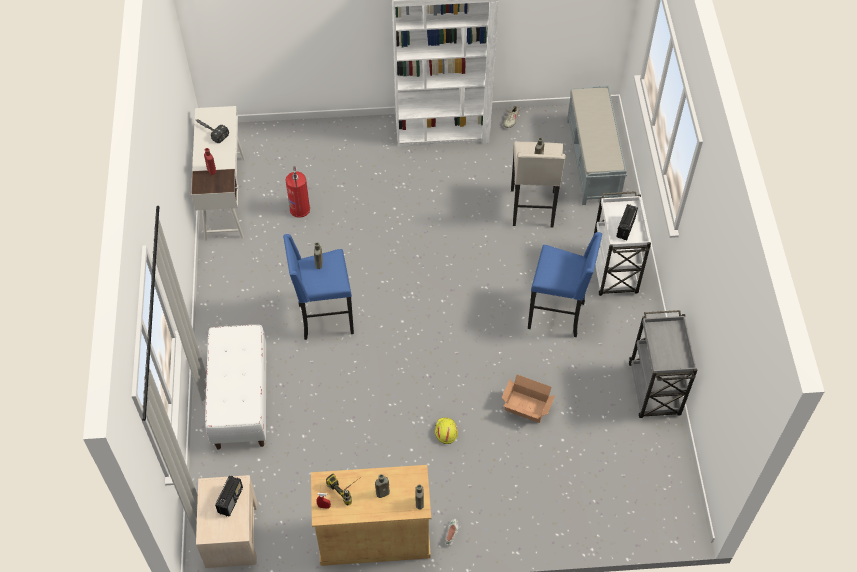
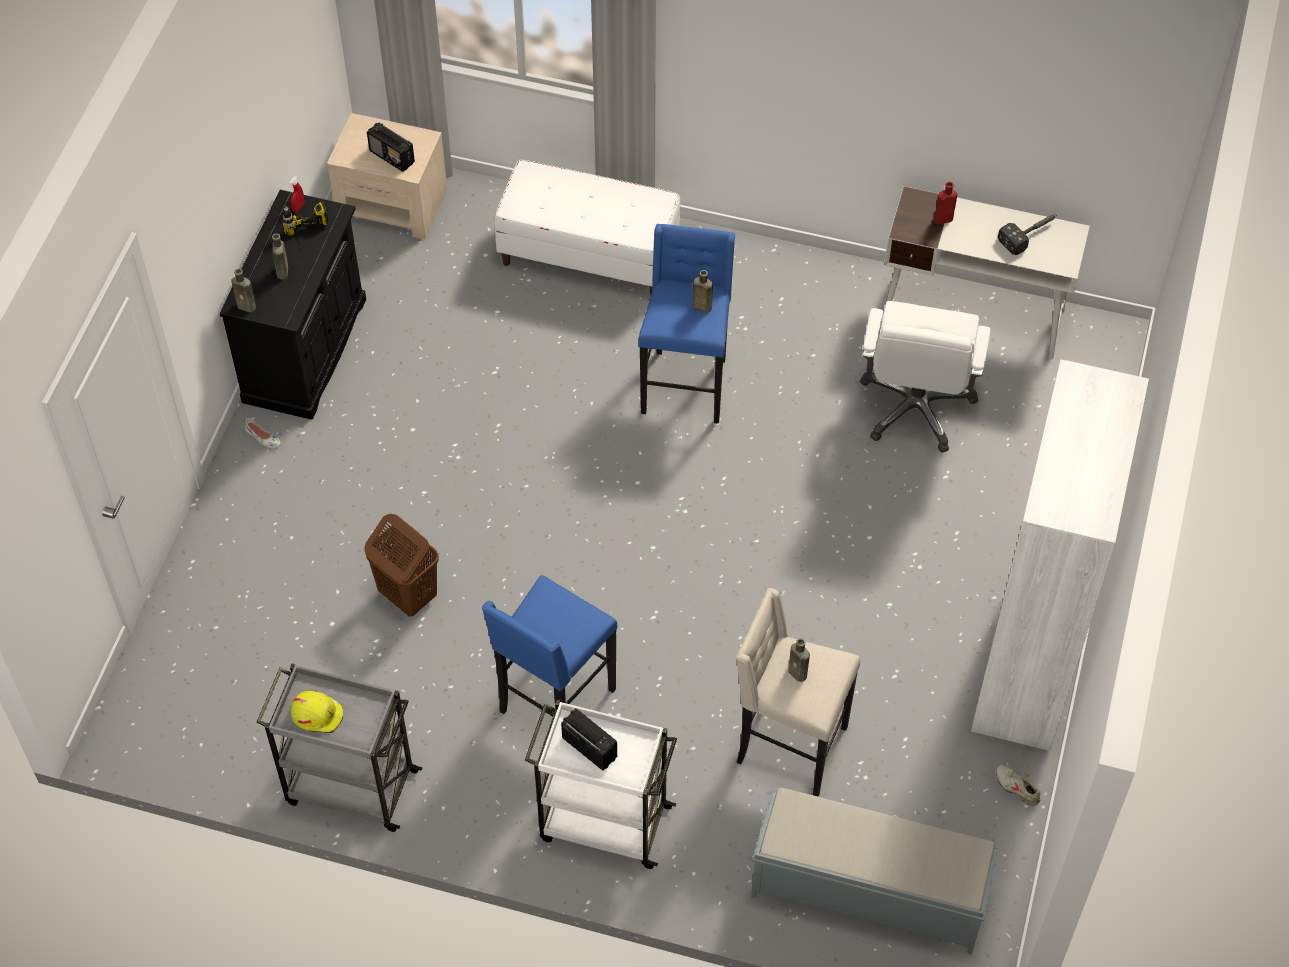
camera: 110 degrees right, 0 degrees up
(300, 208) = (916, 407): fire extinguisher -> white office chair
(374, 537) = (305, 350): beige cabinet -> black cabinet
(445, 431) = (420, 479): yellow hard hat -> yellow hard hat (317, 714)
(526, 408) = (407, 595): cardboard box -> brown laundry basket

